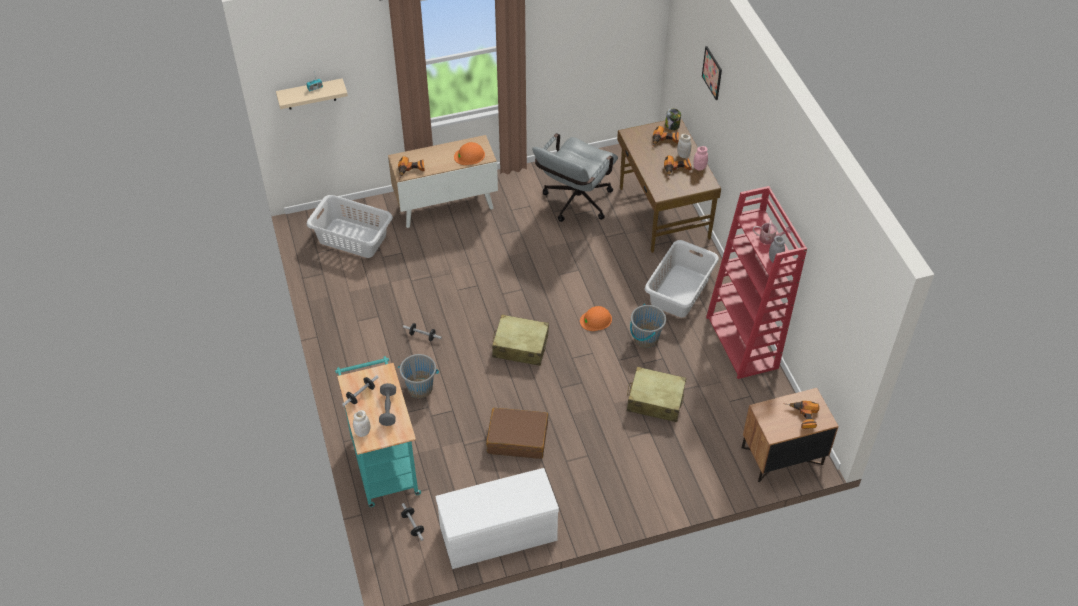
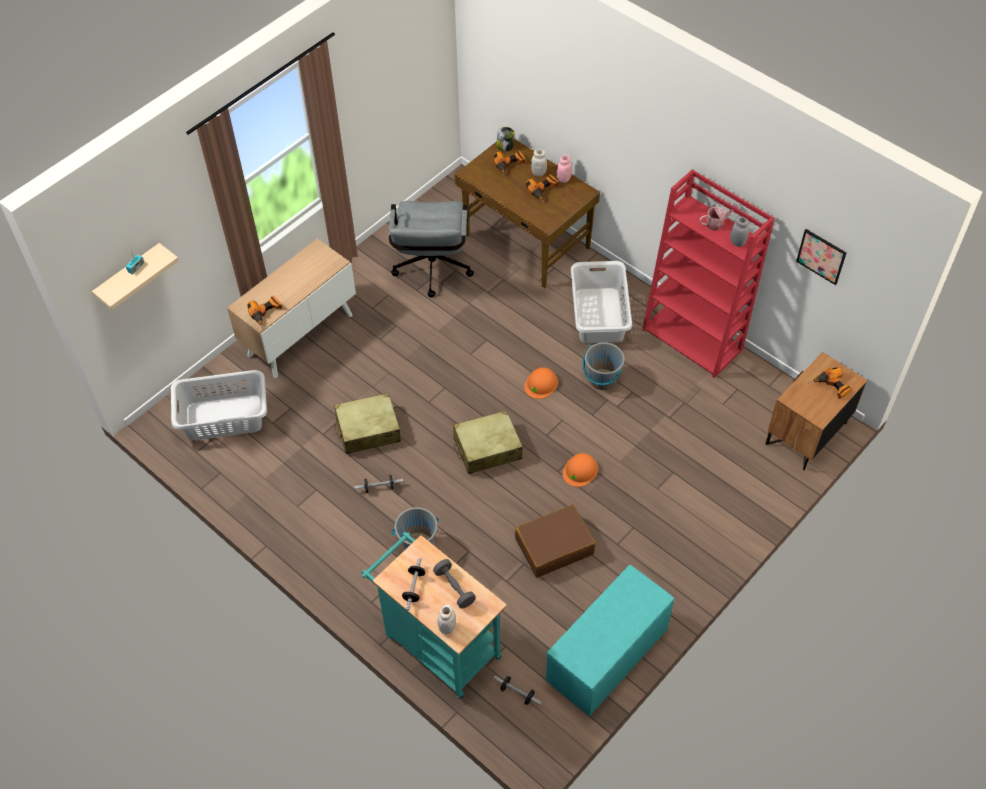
camera: 30 degrees left, 5 degrees up
(469, 155) = (317, 268): orange hard hat -> orange hard hat (580, 470)
(497, 535) = (607, 656): white bench -> turquoise bench
(655, 400) = (655, 438): beige suitcase -> beige suitcase (368, 430)
(712, 73) = (557, 73): picture -> picture (821, 256)

